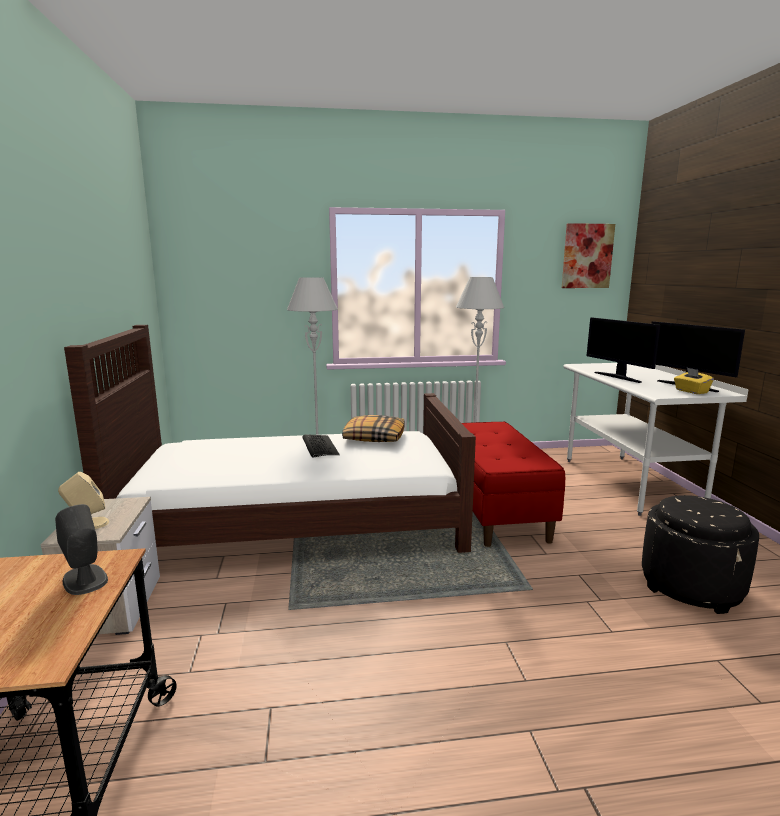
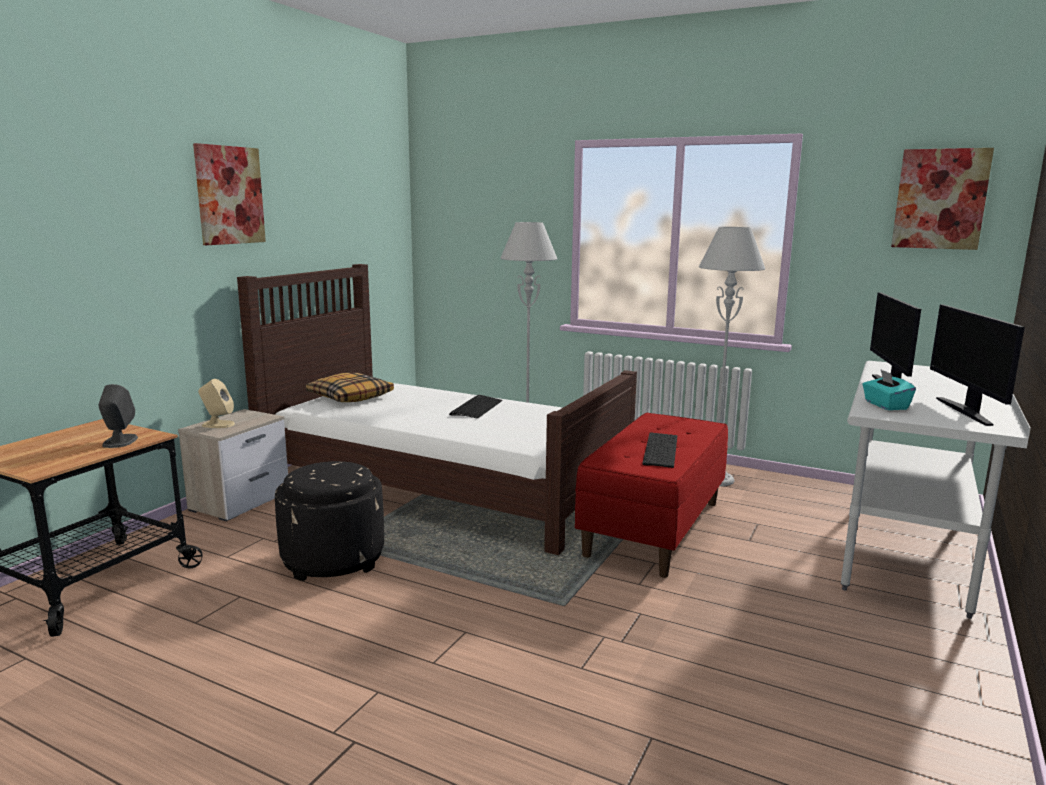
camera: 35 degrees right, 0 degrees up
(45, 249) = (229, 195): none -> picture
(374, 437) = (543, 410): pillow -> pillow (350, 397)
(508, 448) = (659, 449): none -> keyboard
(651, 389) = (885, 405): none -> turquoise tissue box
(691, 391) = (943, 417): yellow tissue box -> none
(691, 586) = (761, 674): black ottoman -> black ottoman (333, 559)

